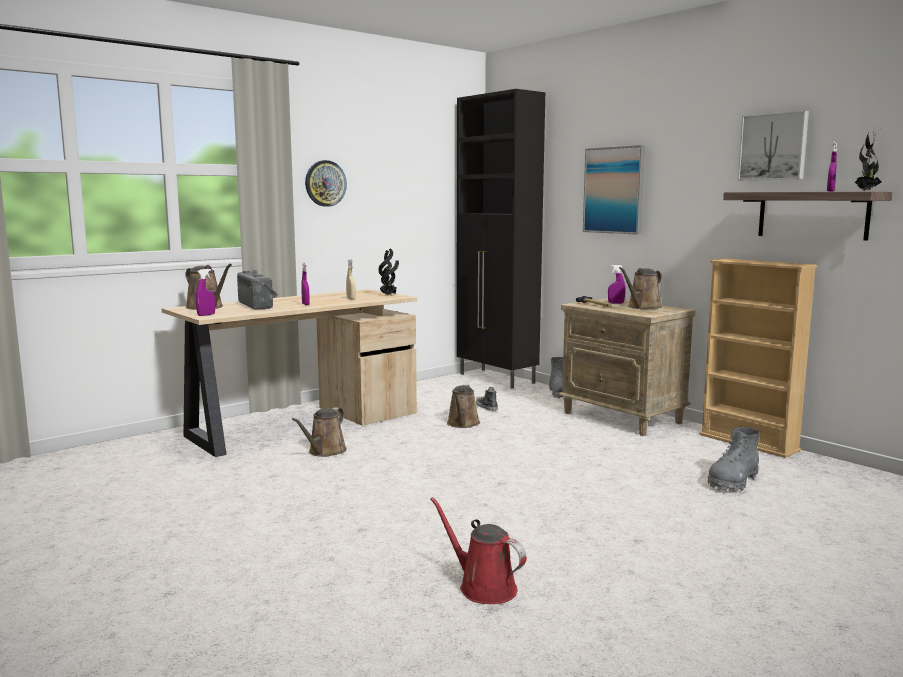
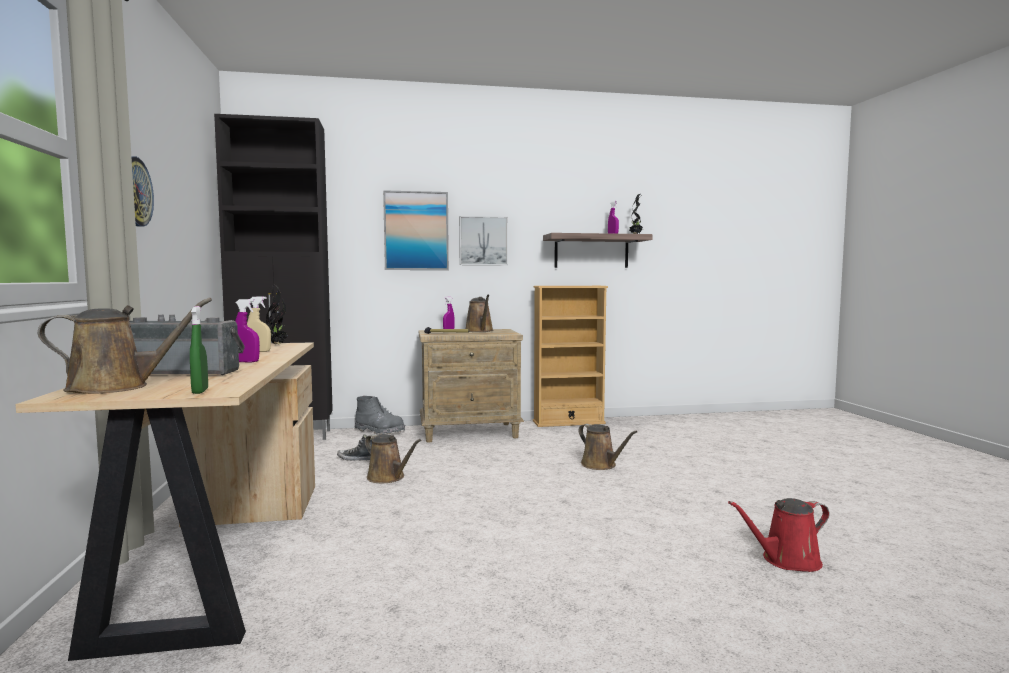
camera: 60 degrees left, 5 degrees down
(206, 315) = (200, 391): purple spray bottle -> green spray bottle
(325, 452) = (357, 557): brown watering can -> brown watering can (601, 465)
(733, 481) = (632, 443): grey boot -> none
(773, 147) = (561, 202): picture -> picture (483, 241)

